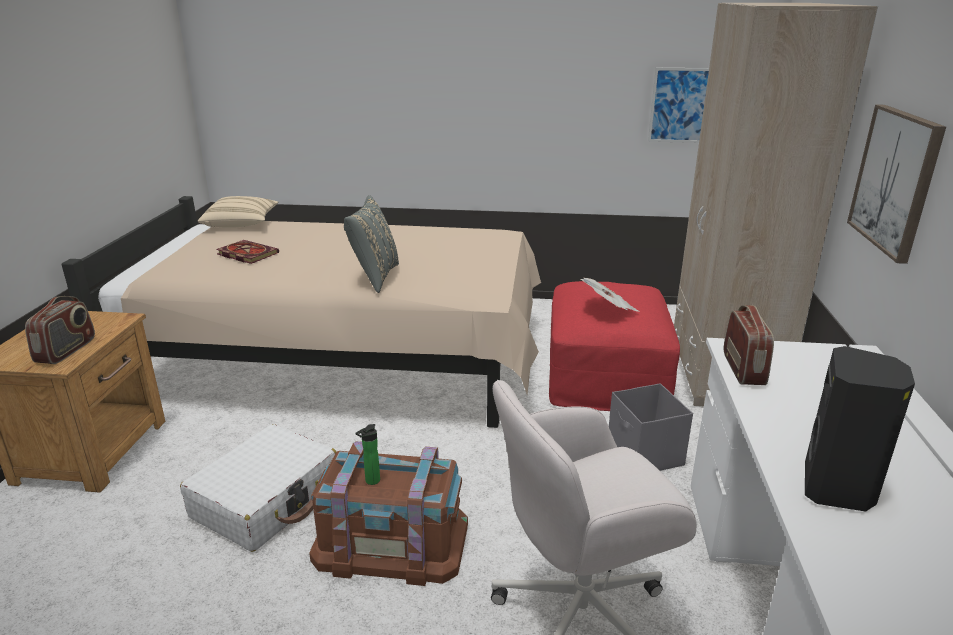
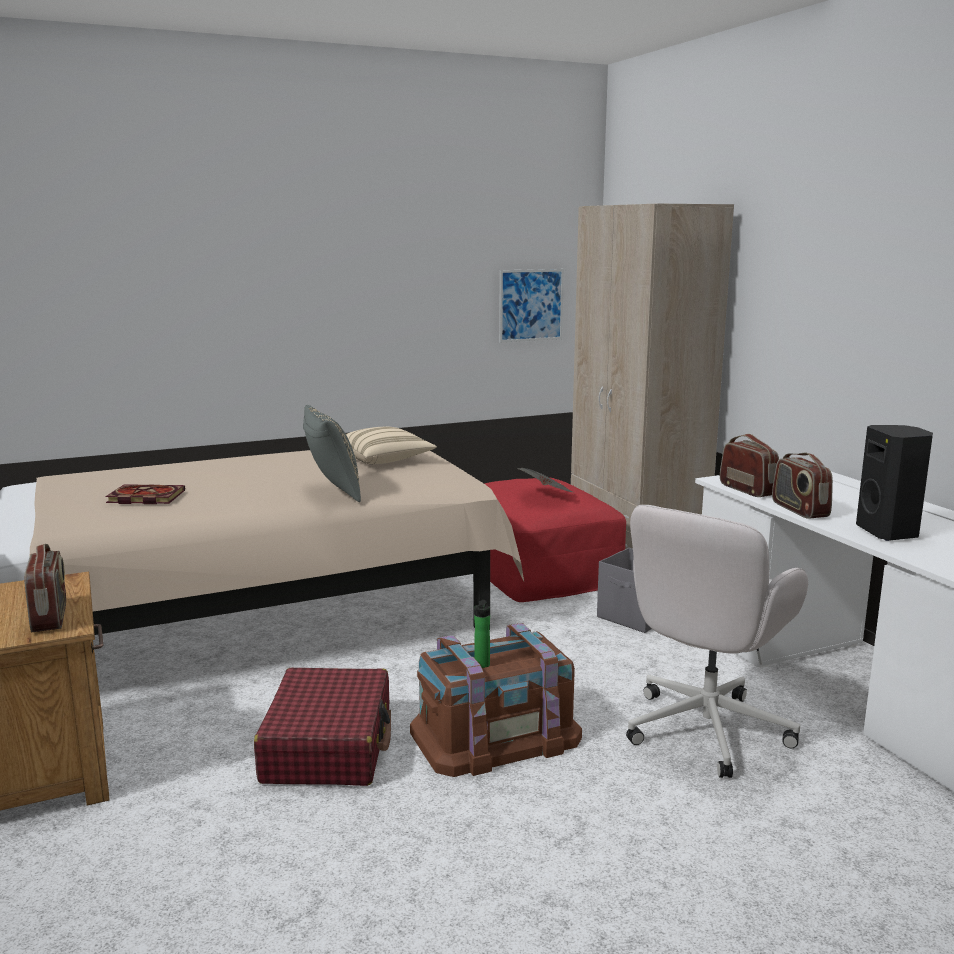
camera: 30 degrees left, 10 degrees down
(241, 224) = (79, 476): beige pillow -> beige pillow (384, 460)
(267, 500) = (328, 745): white suitcase -> red suitcase
(765, 416) = (799, 510): none -> radio
(895, 180) = (788, 332): picture -> none

